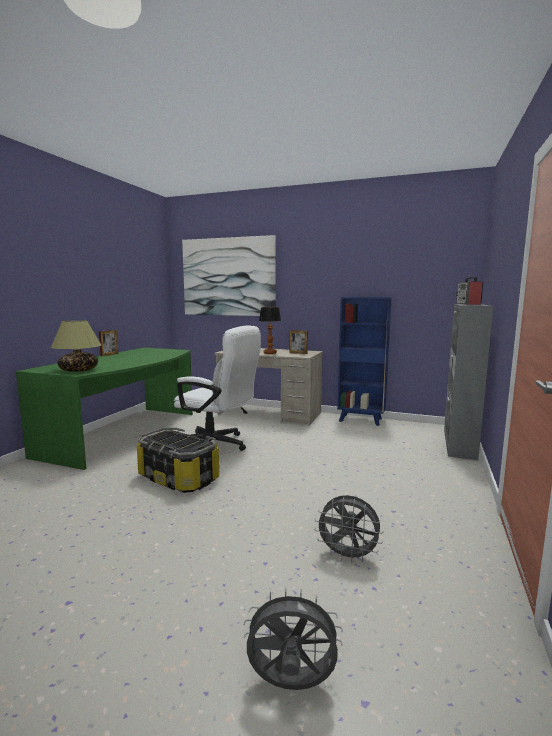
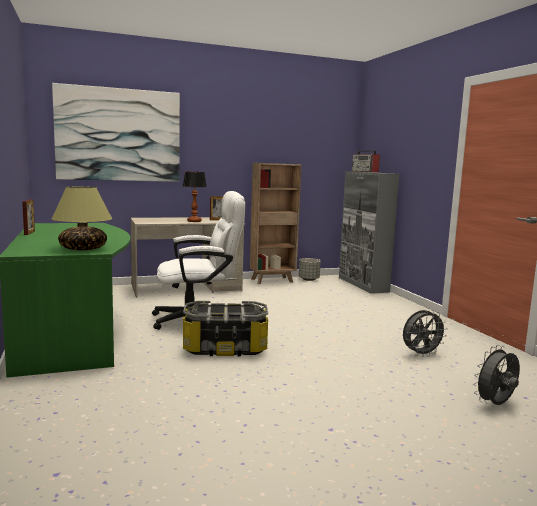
camera: 40 degrees left, 0 degrees up
(361, 420) = (273, 280): blue bookcase -> brown bookcase
(403, 425) = (309, 279): none -> grey planter

